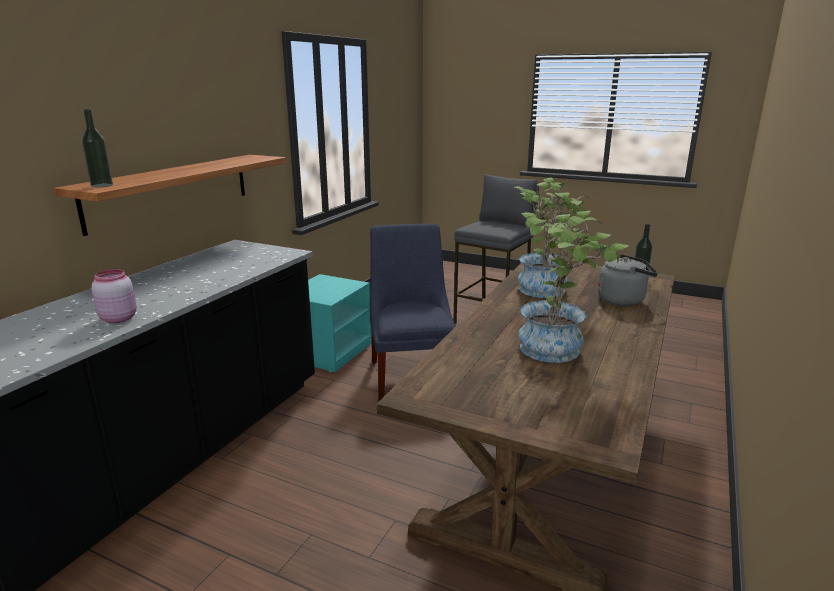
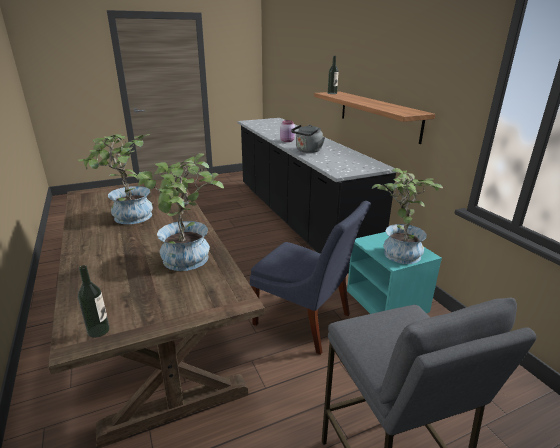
camera: 130 degrees right, 5 degrees up
(331, 286) = (398, 251): none -> potted plant
(623, 300) = (104, 278): grey kettle -> grey kettle (307, 151)

